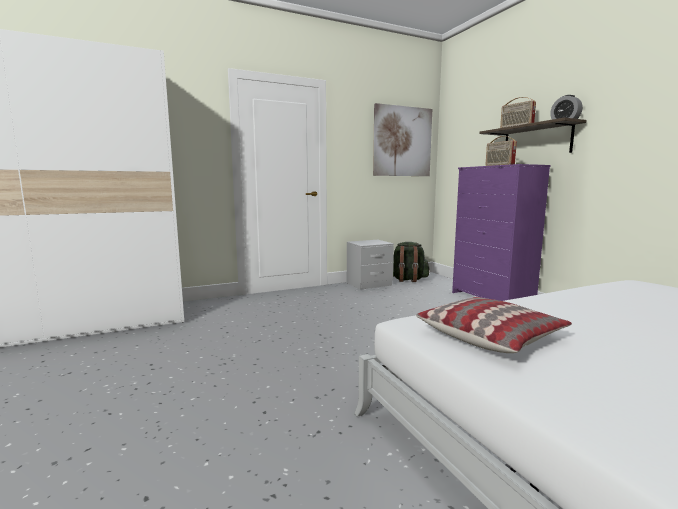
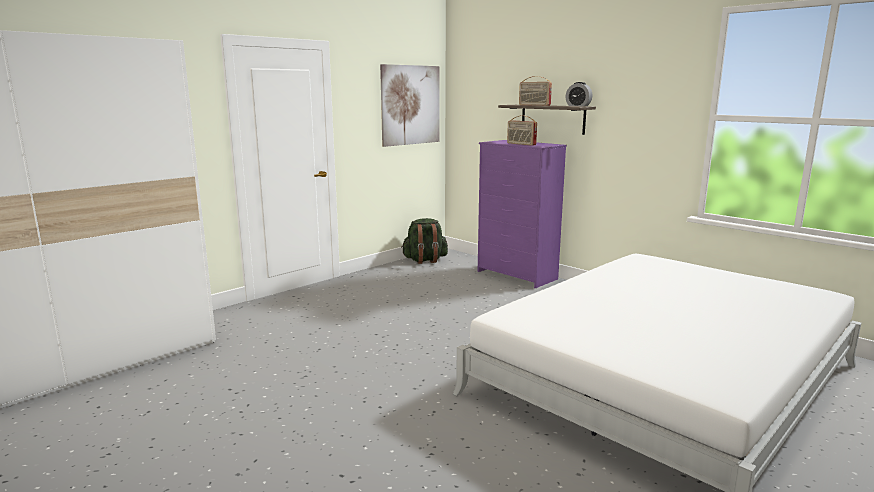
camera: 20 degrees left, 5 degrees up
(369, 284) = (386, 270): grey nightstand -> none
(490, 336) = (557, 319): pillow -> none

